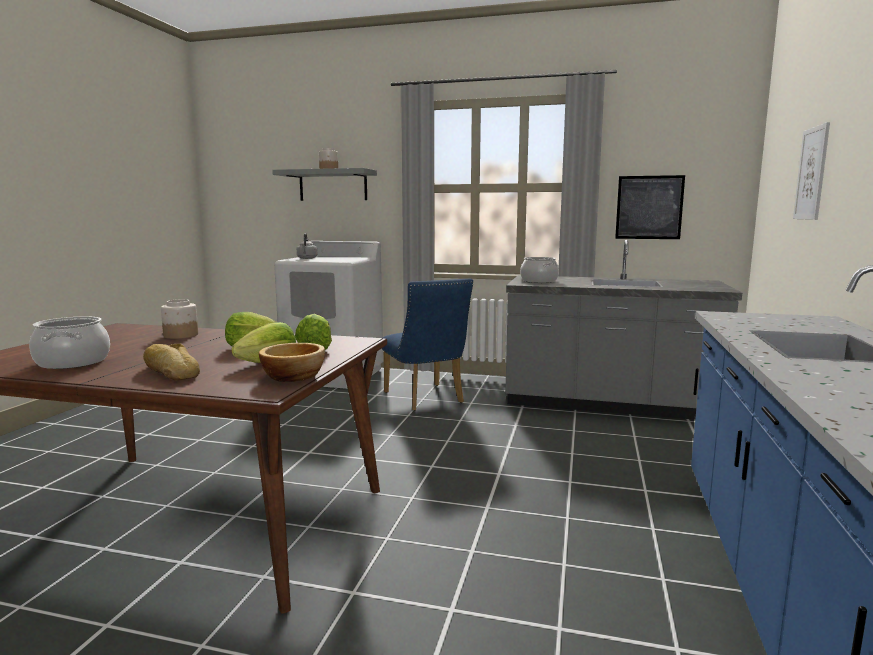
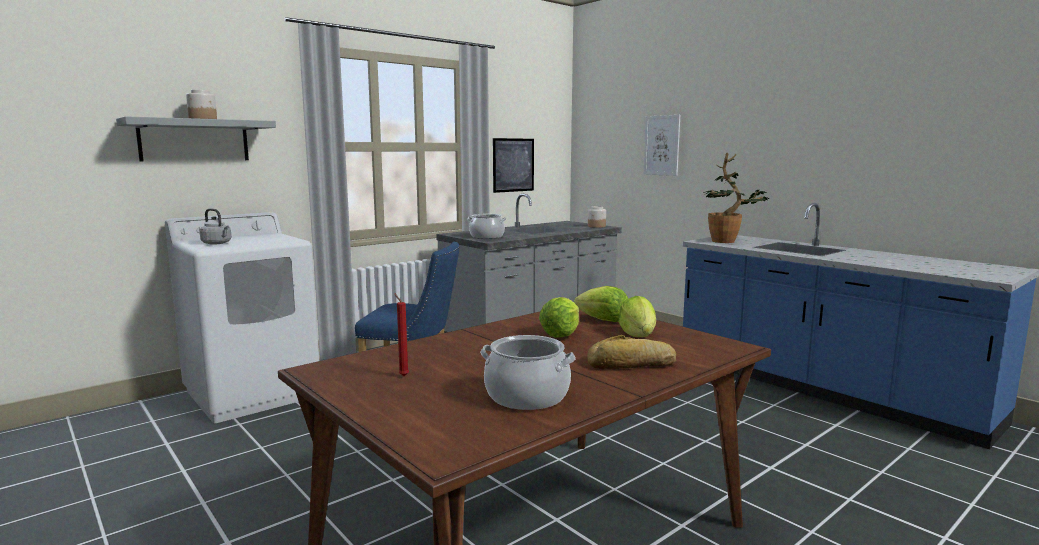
camera: 55 degrees left, 0 degrees up
(111, 338) = (402, 375): none -> red candle
(180, 335) = (448, 349): jar -> jar (596, 226)
(294, 376) = (692, 335): bowl -> none
(762, 320) = (729, 241): none -> potted plant

